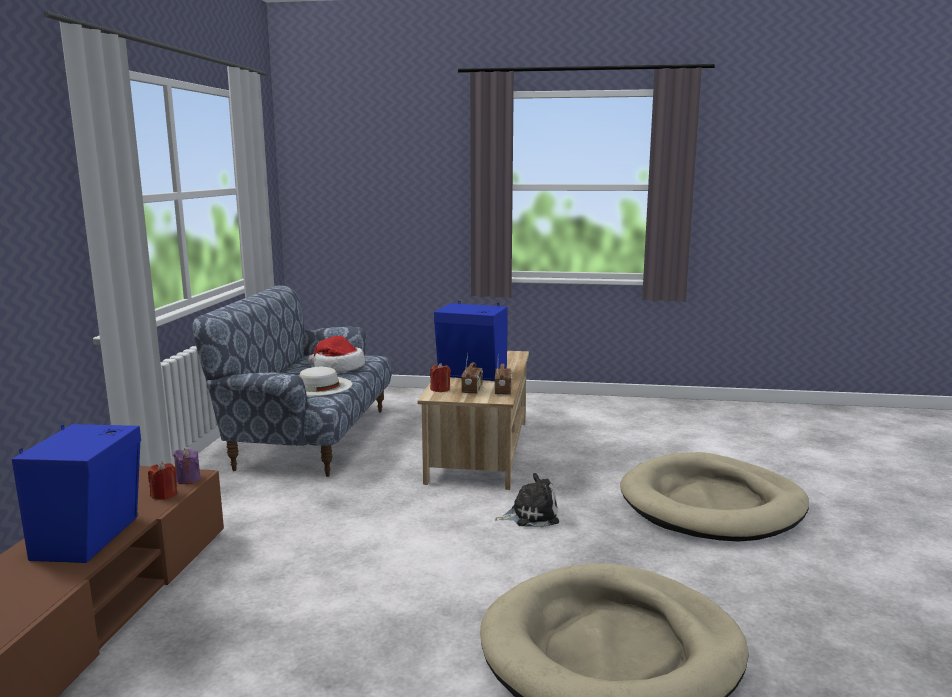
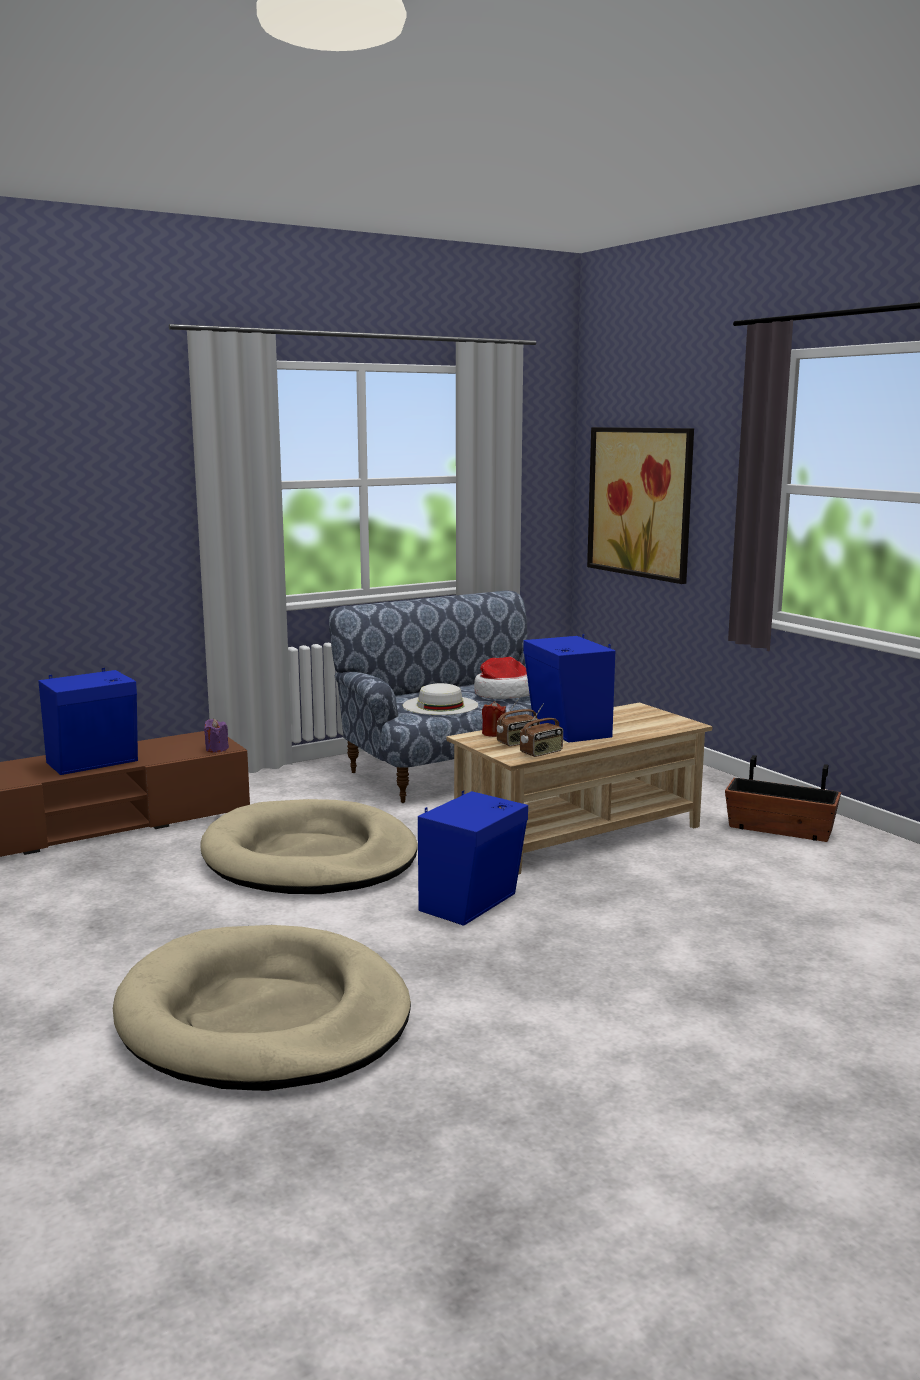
camera: 50 degrees right, 0 degrees up
(164, 495) = (182, 753): red candle -> none
(360, 204) = (640, 502): none -> picture
(531, 515) = (473, 903): plush toy -> blue speaker
(559, 410) = (780, 829): none -> planter
(712, 504) = (680, 985): beige dog bed -> beige dog bed (310, 857)

